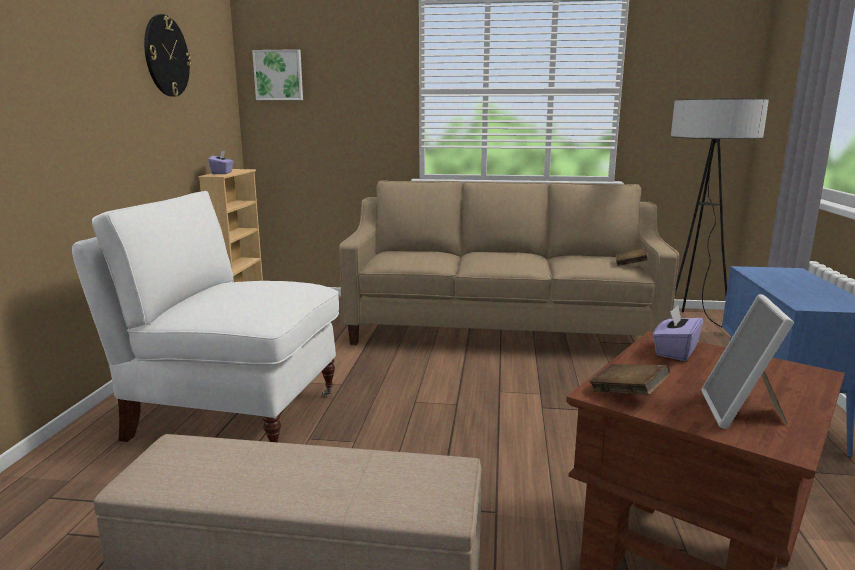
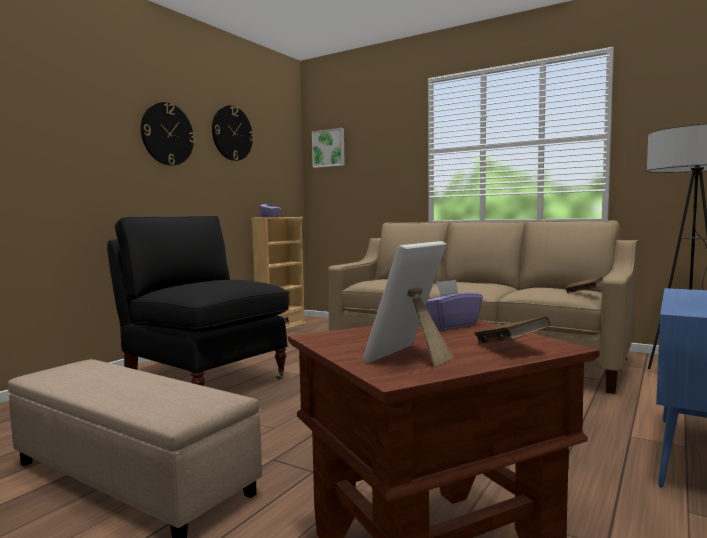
camera: 25 degrees right, 10 degrees down
(96, 63) = (167, 134): none -> wall clock
(231, 415) = (204, 381): white armchair -> black armchair
(627, 394) = (337, 339): brown book -> brown book (510, 348)

